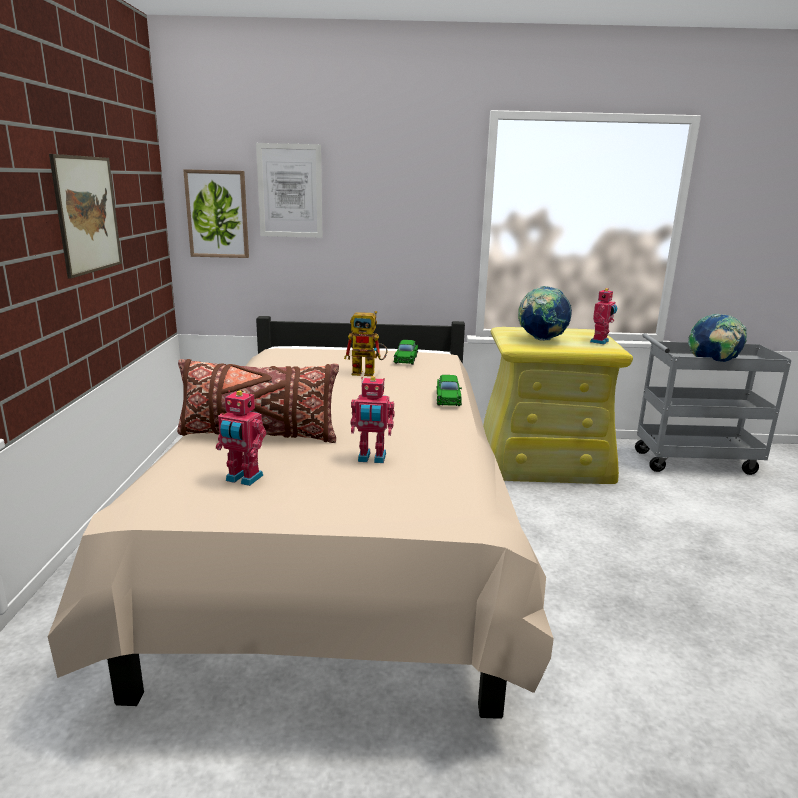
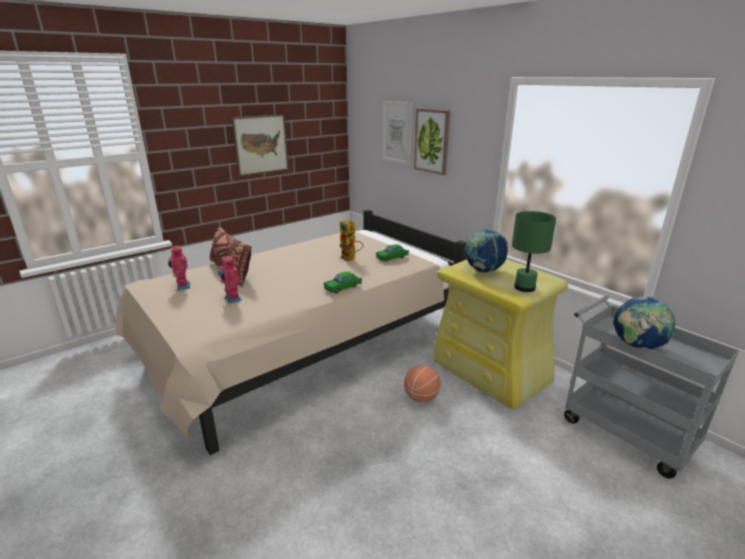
camera: 50 degrees right, 5 degrees up
(217, 214) = (366, 143): picture -> picture (432, 141)
(547, 515) = (421, 398): none -> basketball
(601, 342) = (525, 287): toy robot -> green table lamp

